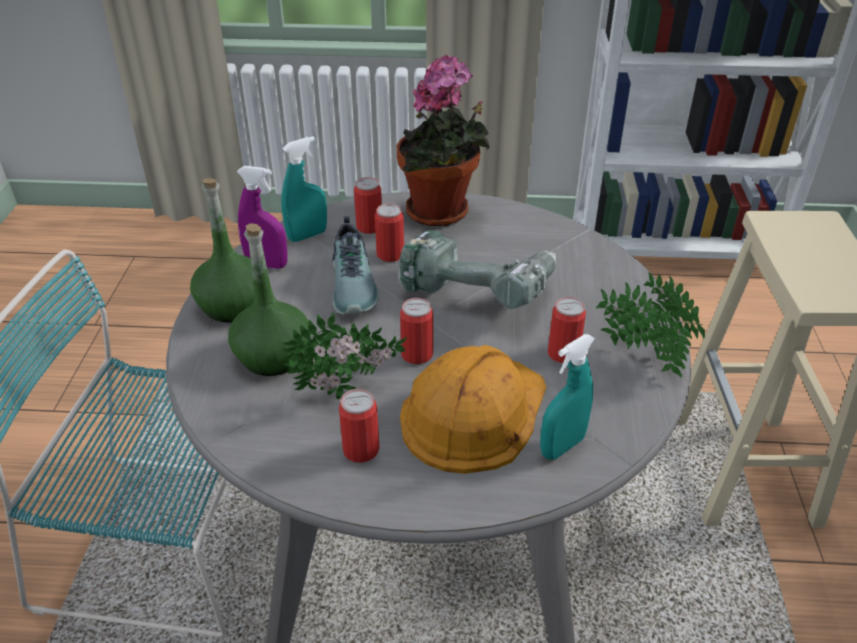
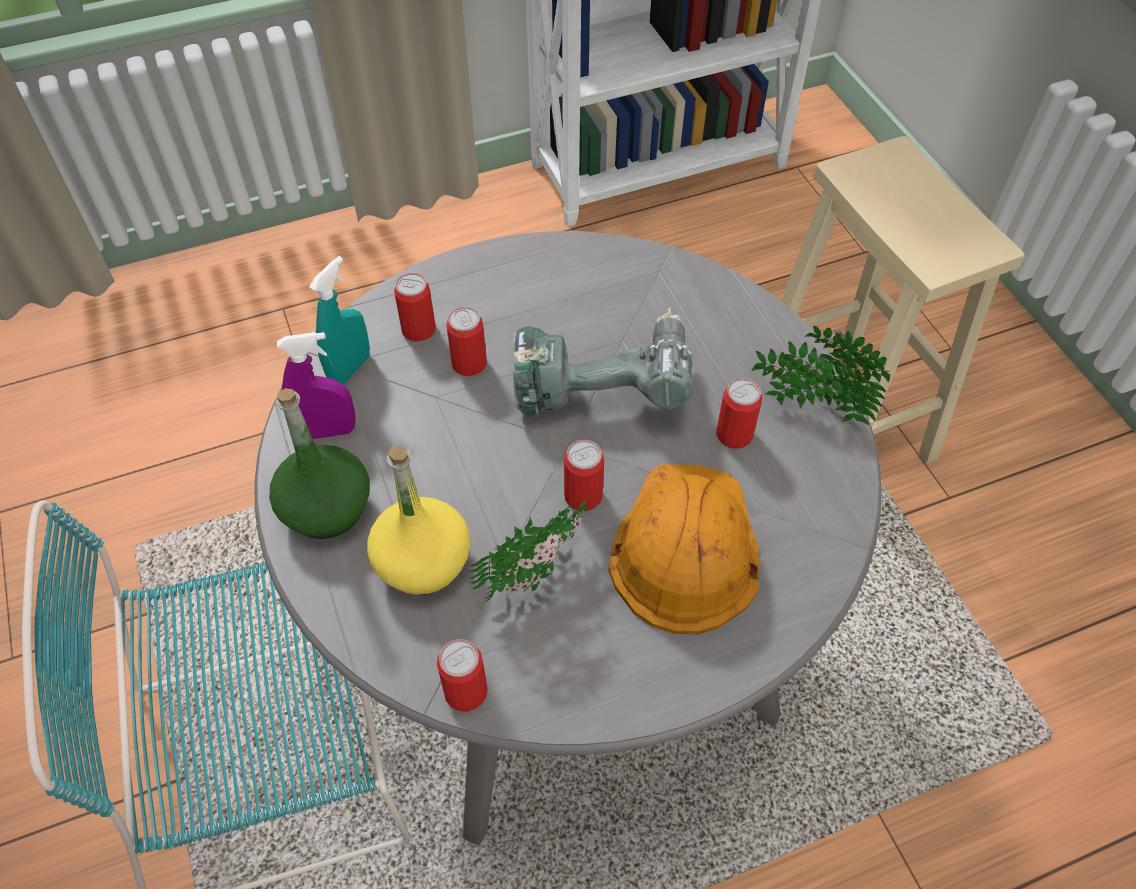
camera: 25 degrees left, 15 degrees up
(273, 356) = (423, 561): green bottle -> yellow bottle
(355, 285) = (455, 423): shoe -> none
(361, 450) = (597, 644): can -> can (466, 691)
(441, 214) = (493, 280): potted plant -> none
(562, 446) = (794, 554): turquoise spray bottle -> none

